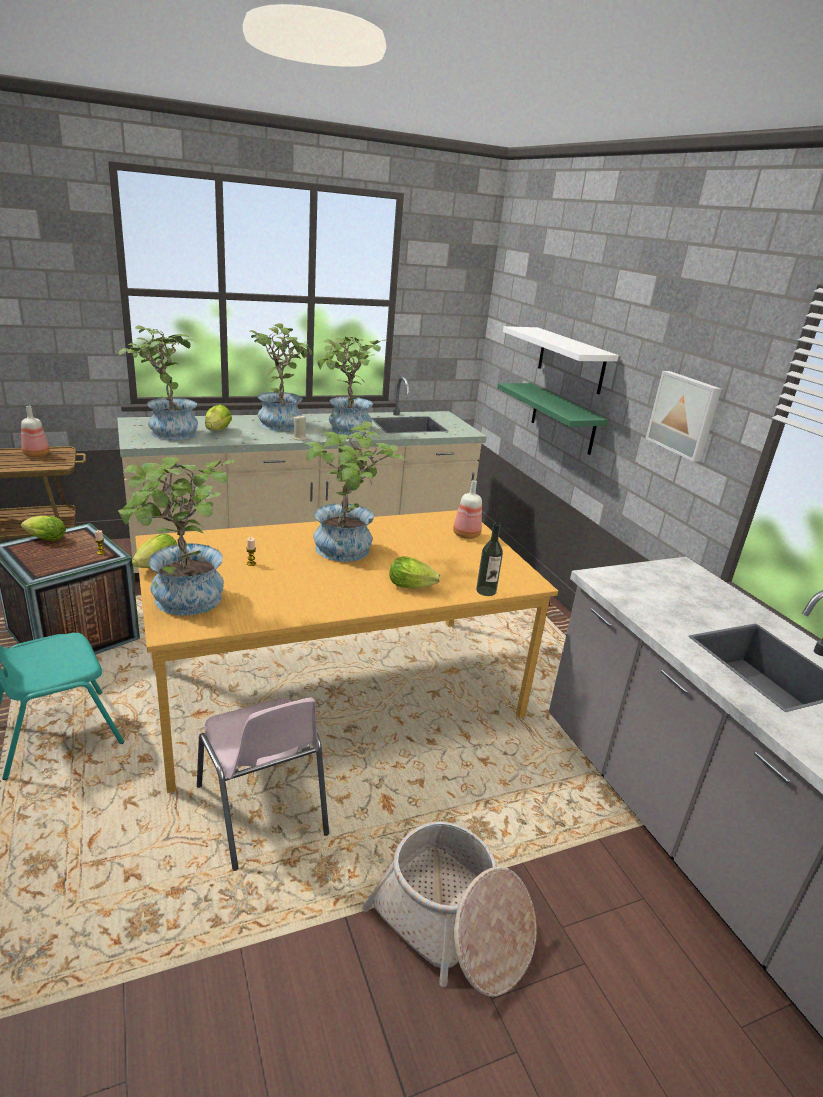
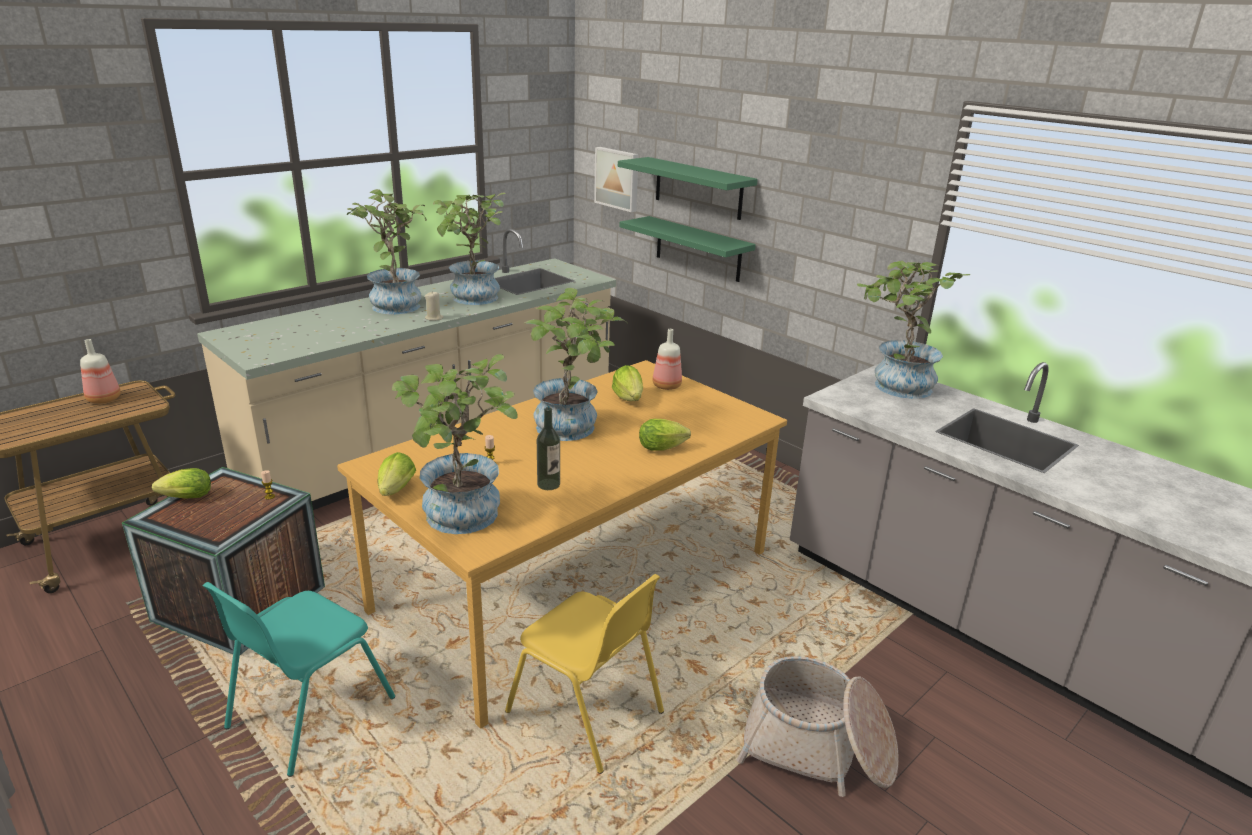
camera: 20 degrees left, 0 degrees up
(167, 432) = (278, 339): potted plant -> potted plant (894, 387)
(217, 430) = (334, 326): lettuce -> lettuce (628, 398)
(262, 811) = (587, 712): pink chair -> yellow chair
(486, 591) = (729, 435): bottle -> bottle (548, 484)
(571, 360) = (698, 188): white shelf -> green shelf
(684, 415) = (844, 230): picture -> picture (618, 178)

